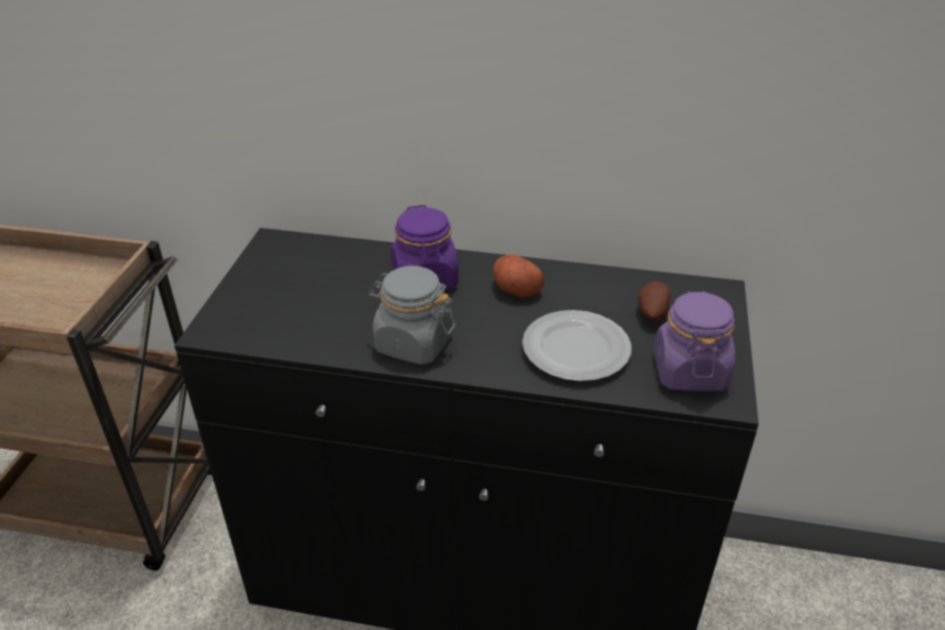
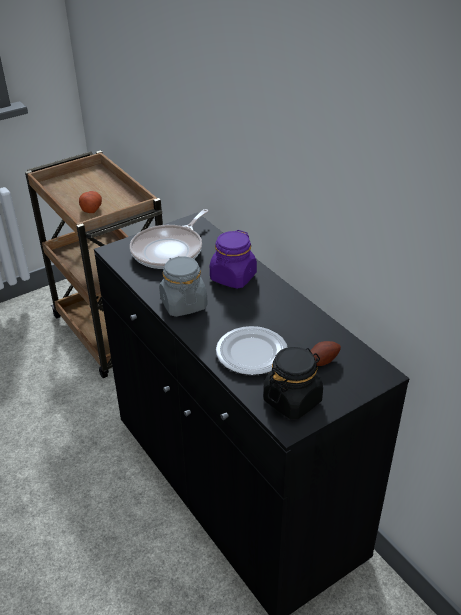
camera: 45 degrees right, 0 degrees up
(295, 290) = (170, 250): none -> frying pan
(515, 289) = (269, 307): potato -> potato (91, 208)
(689, 371) = (292, 400): purple jar -> black jar

